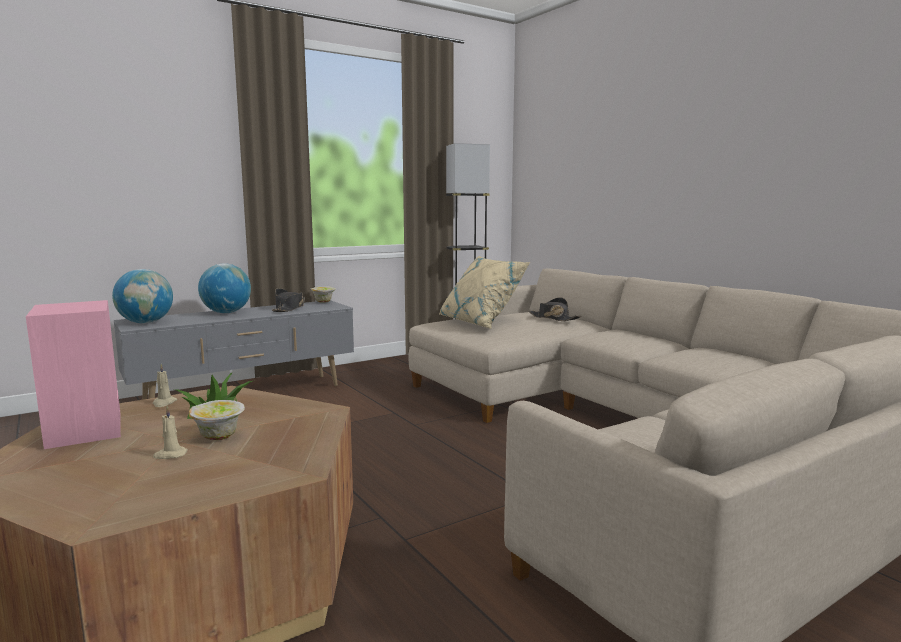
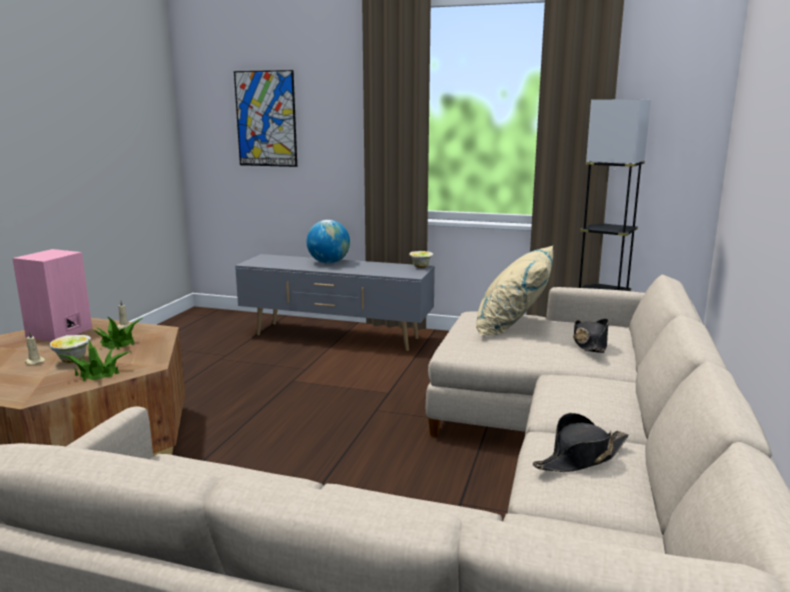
camera: 50 degrees right, 5 degrees up
(94, 148) = (266, 119): none -> picture
(146, 323) = (265, 261): globe -> none
(289, 308) = (376, 268): black hat -> black hat (581, 458)
(294, 432) = (97, 373): none -> potted plant

